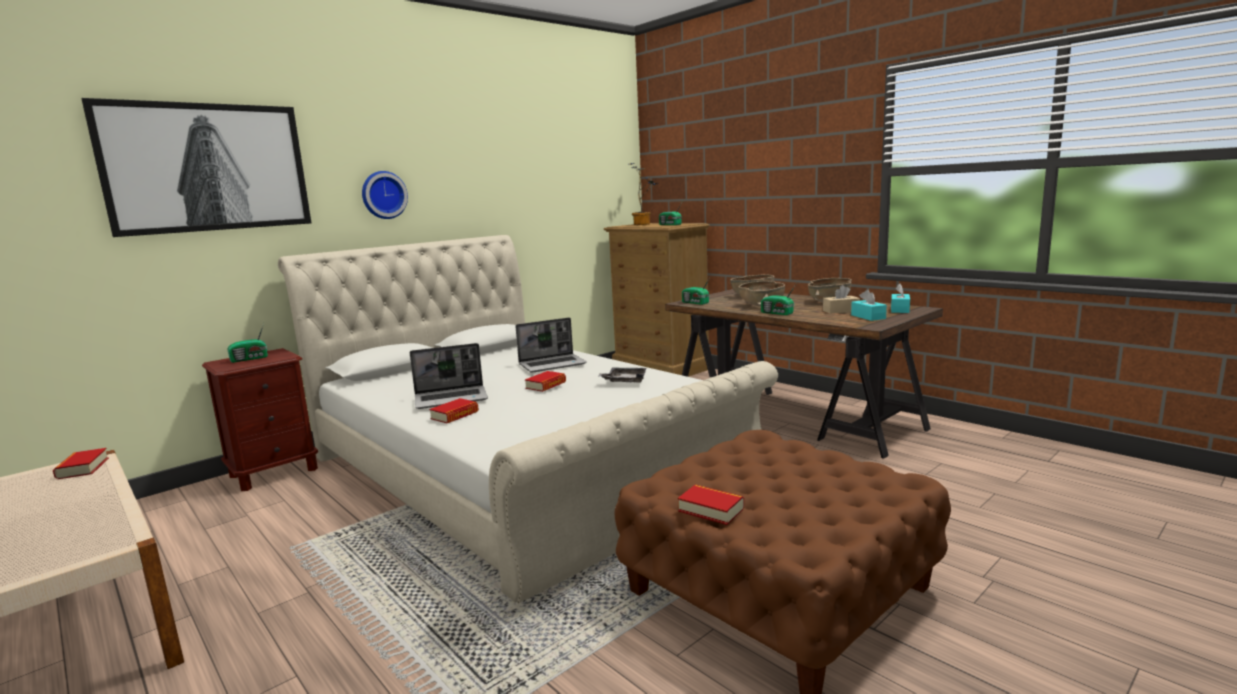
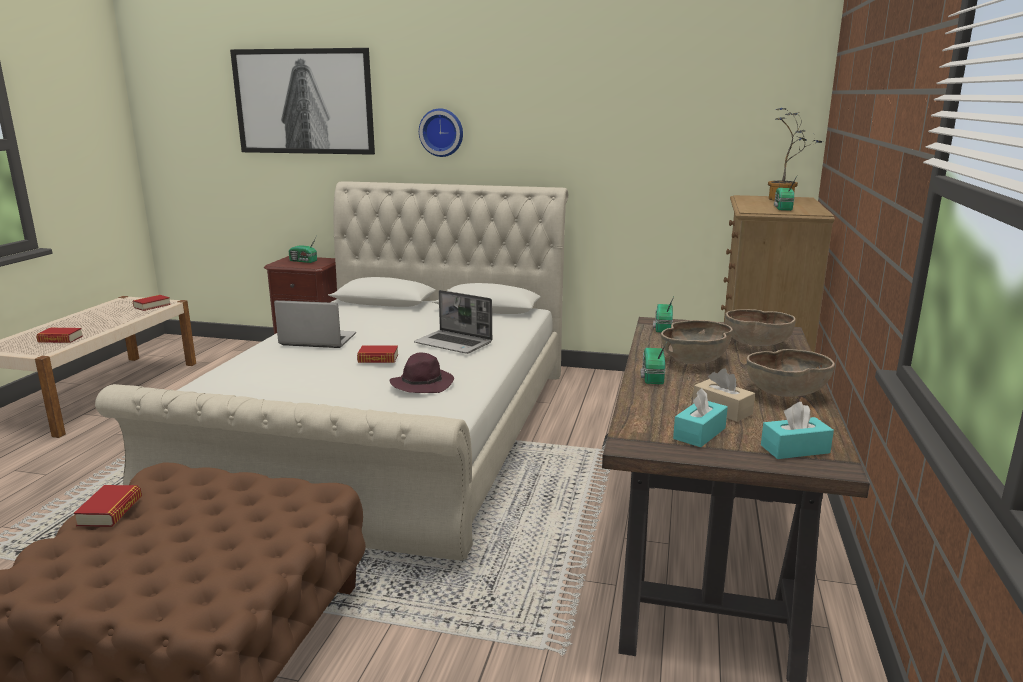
camera: 55 degrees right, 5 degrees up
(452, 398) = (317, 340): laptop -> laptop turned 150 degrees clockwise
(455, 415) = (274, 354): book -> book (60, 339)
(625, 381) = (423, 384): grey tray -> purple hat

